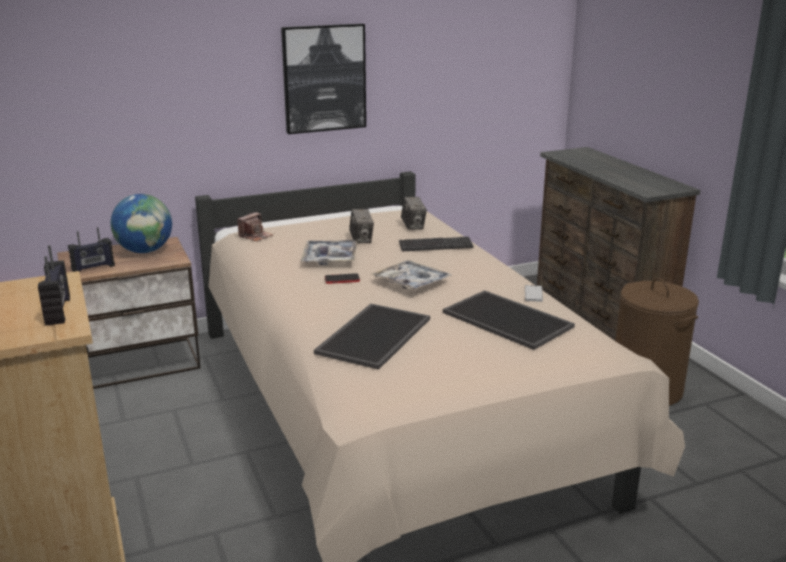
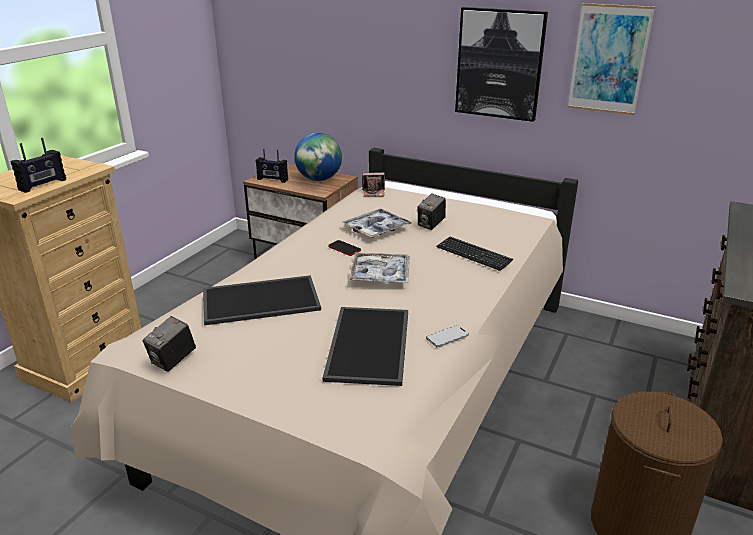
camera: 50 degrees right, 5 degrees up
(413, 226) = (497, 231): camera -> camera (173, 361)
(418, 59) = (609, 59): none -> picture

